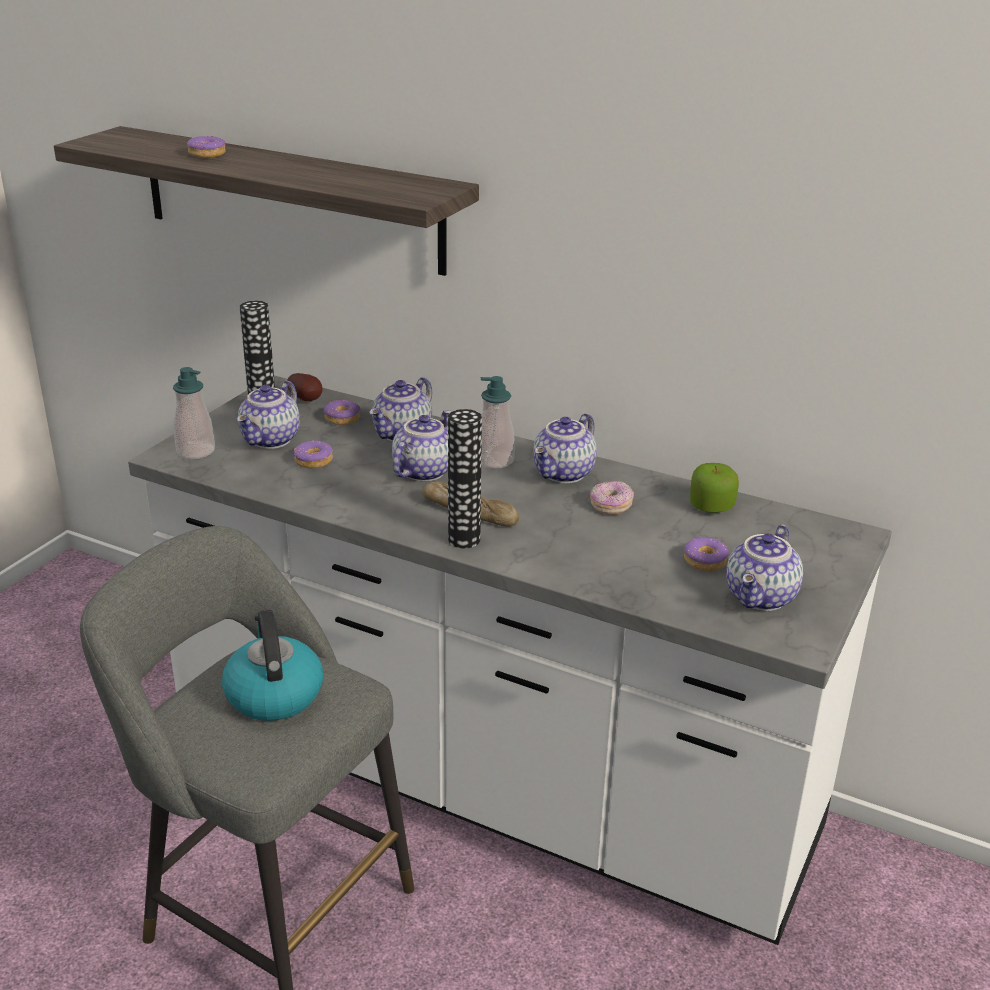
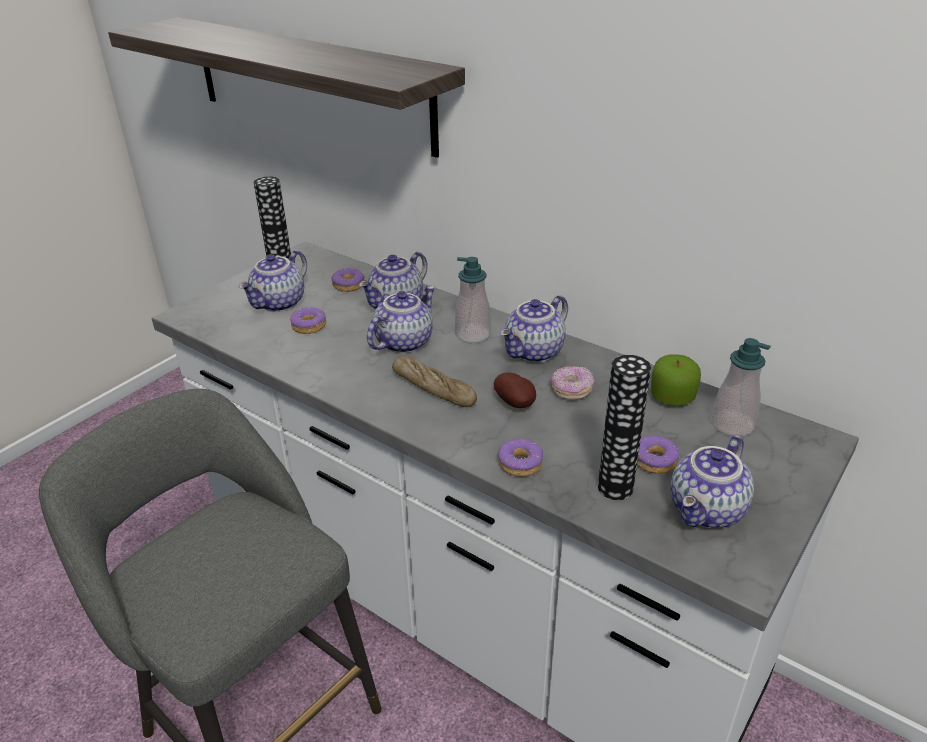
camera: 10 degrees right, 5 degrees up
(196, 451) = (211, 311): soap dispenser -> soap dispenser (732, 425)
(207, 154) = (231, 39): donut -> donut (520, 464)
(273, 694) = (233, 552): kettle -> none
(307, 400) = (324, 266): potato -> potato (516, 404)
(464, 539) = (420, 418): vase -> vase (615, 488)

